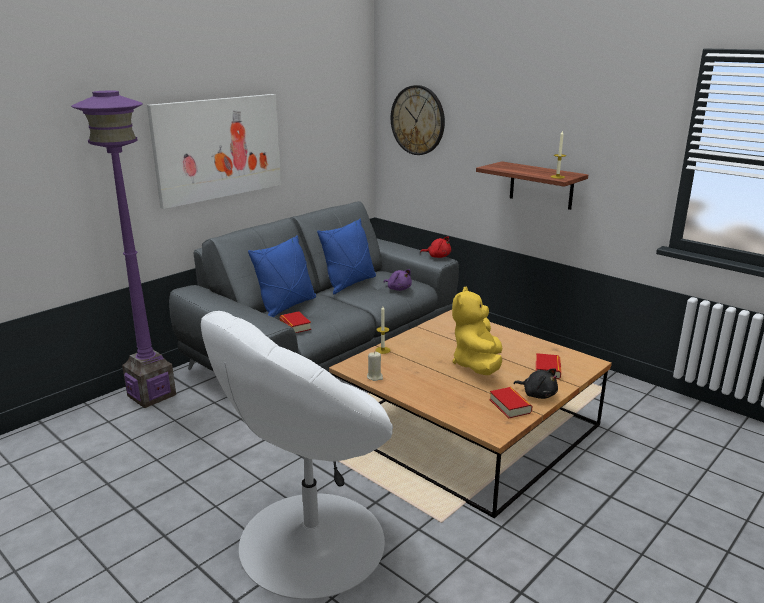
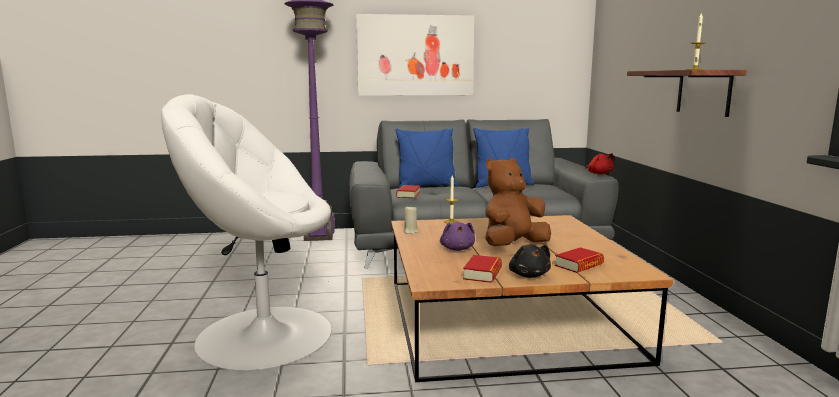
camera: 40 degrees right, 10 degrees down
(398, 289) = (538, 193): purple plush toy -> purple plush toy (457, 249)
(418, 120) = (617, 43): wall clock -> none
(477, 365) = (513, 246): yellow plush toy -> brown plush toy

